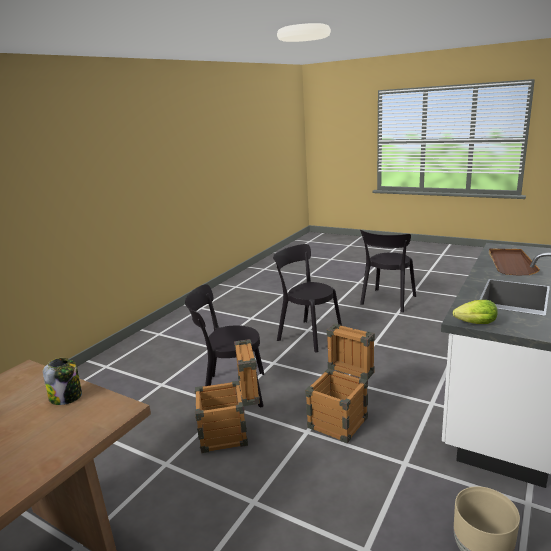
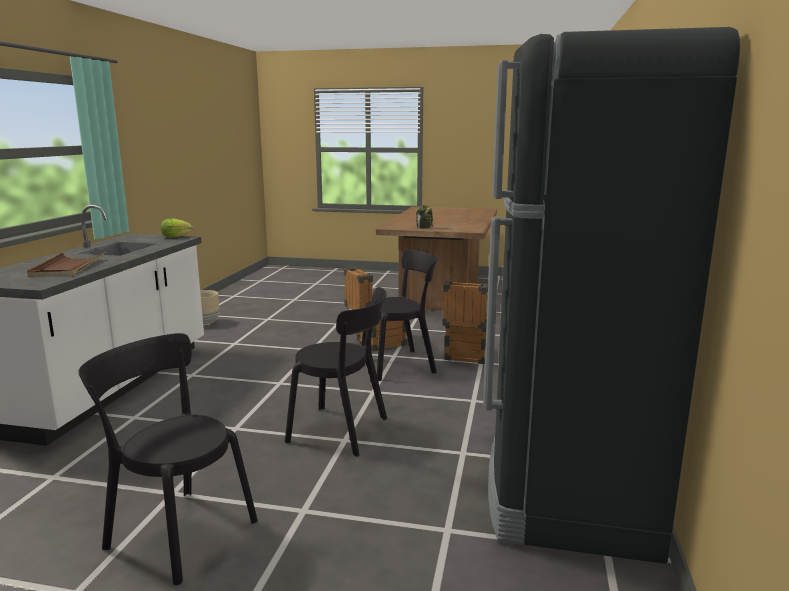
camera: 160 degrees right, 5 degrees down
(224, 301) = (568, 492): none -> black fridge
(342, 418) = (282, 358): crate -> crate (466, 357)
(387, 301) = (178, 531): black chair -> black chair turned 75 degrees counterclockwise

